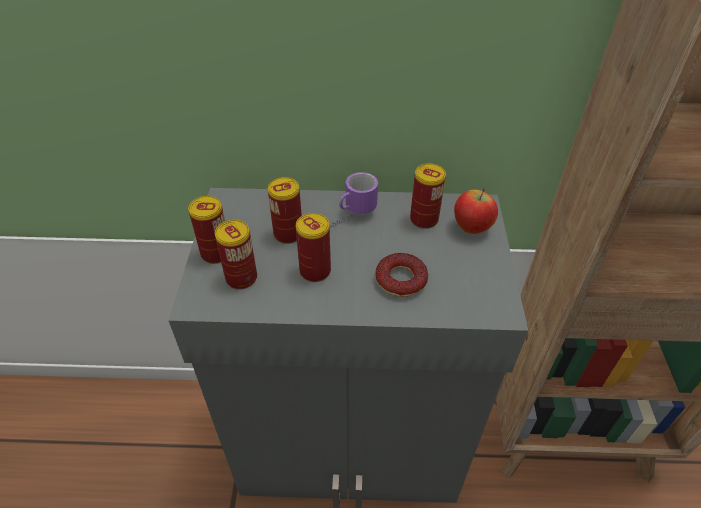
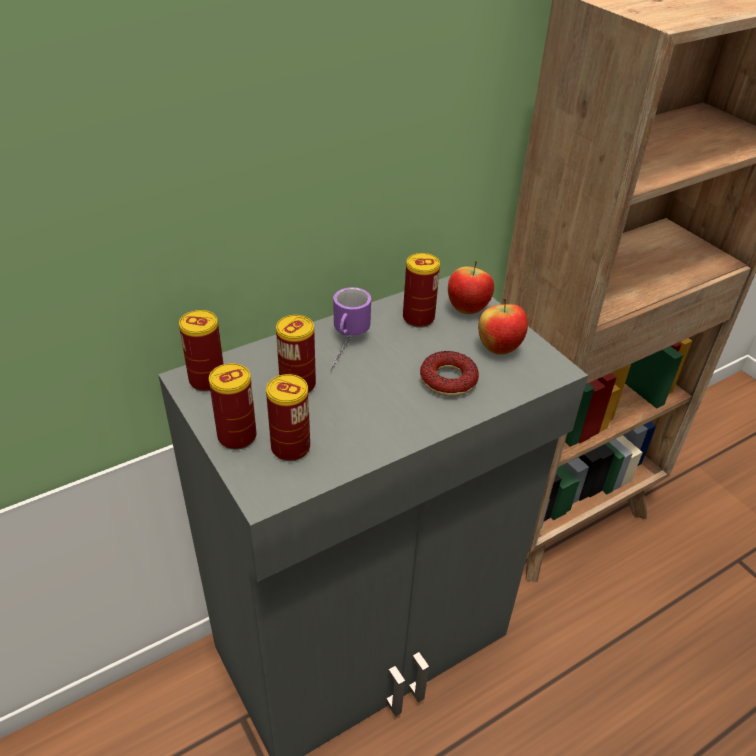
camera: 35 degrees left, 5 degrees down
(315, 271) = (360, 407): can -> can (207, 380)
(467, 272) = (499, 349): none -> apple

